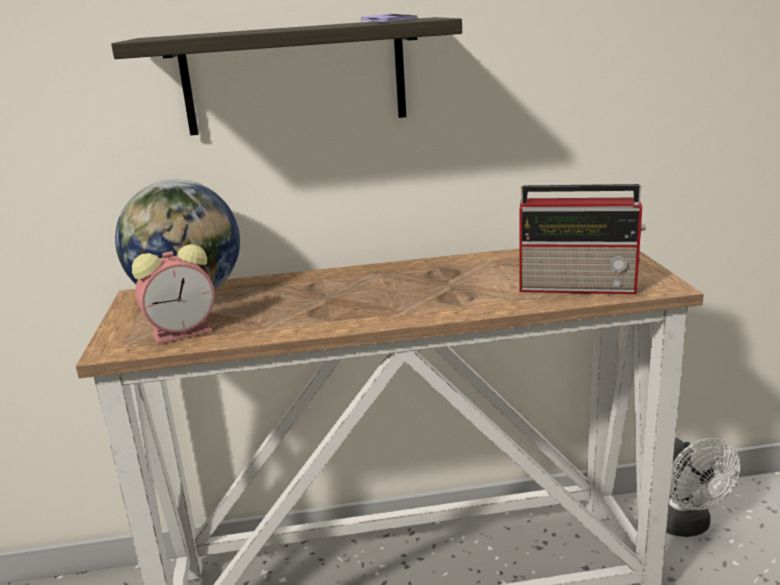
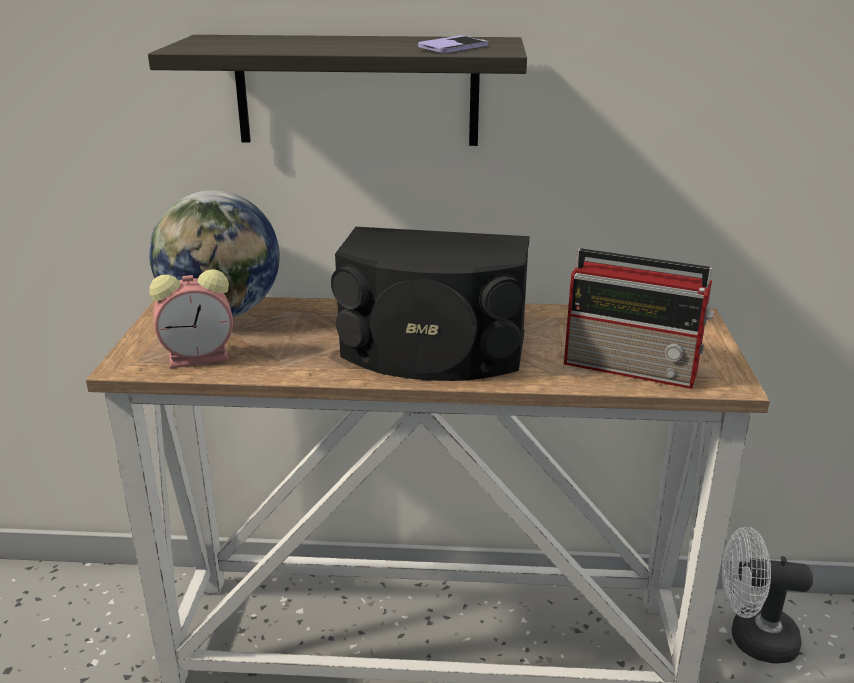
camera: 10 degrees right, 5 degrees up
(399, 299) = (432, 352): none -> black speaker
(686, 525) = (752, 638): white fan -> white fan turned 105 degrees clockwise

